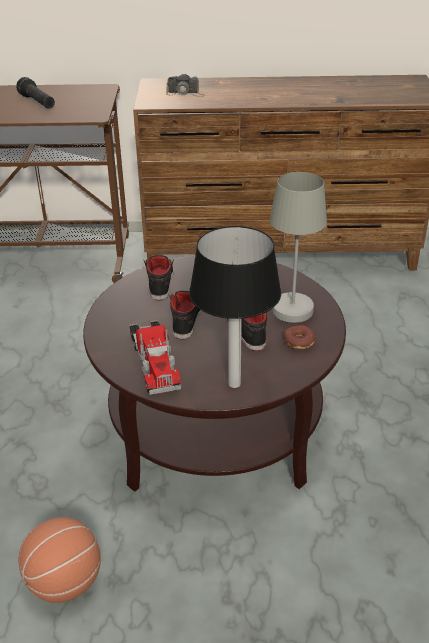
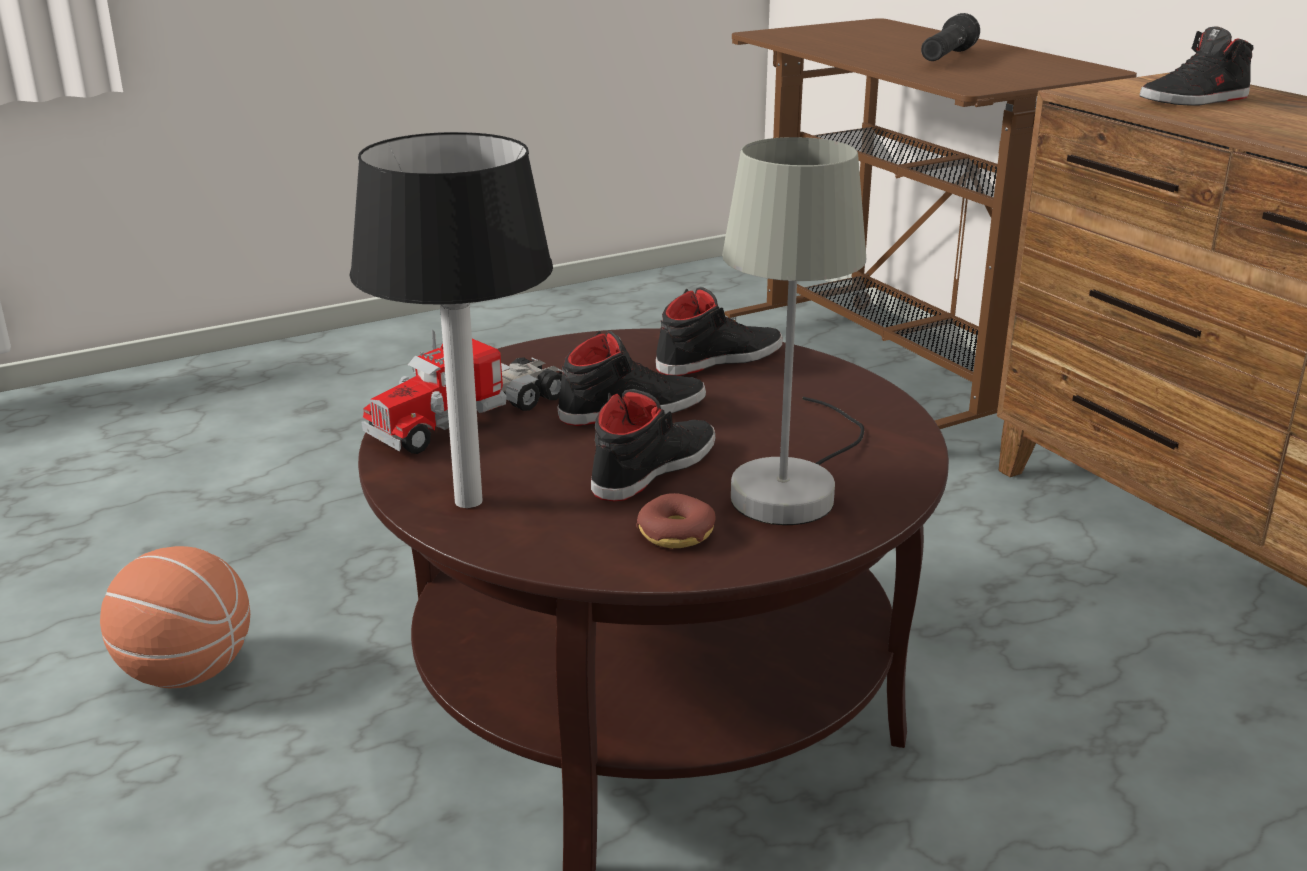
camera: 60 degrees right, 10 degrees down
(185, 93) = (1195, 100): camera -> black shoe

